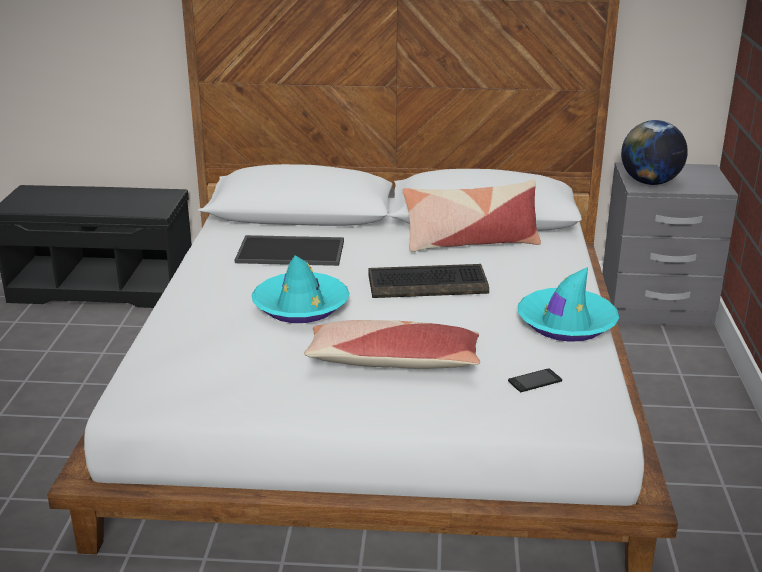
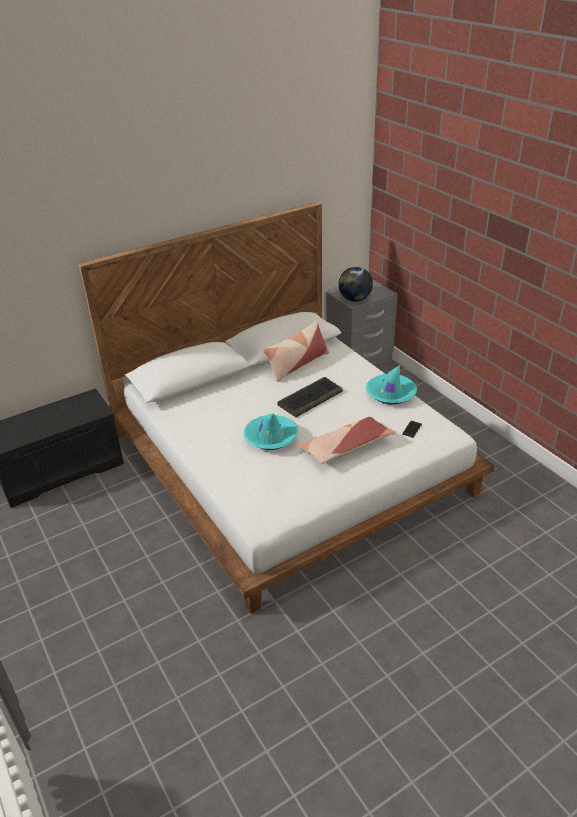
camera: 35 degrees left, 10 degrees up
(292, 251) = (219, 406): tray -> none

